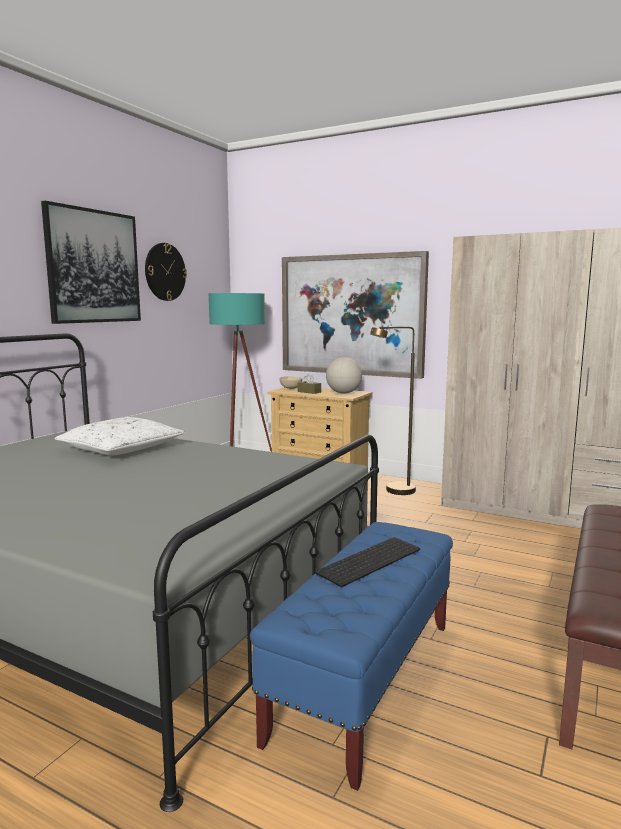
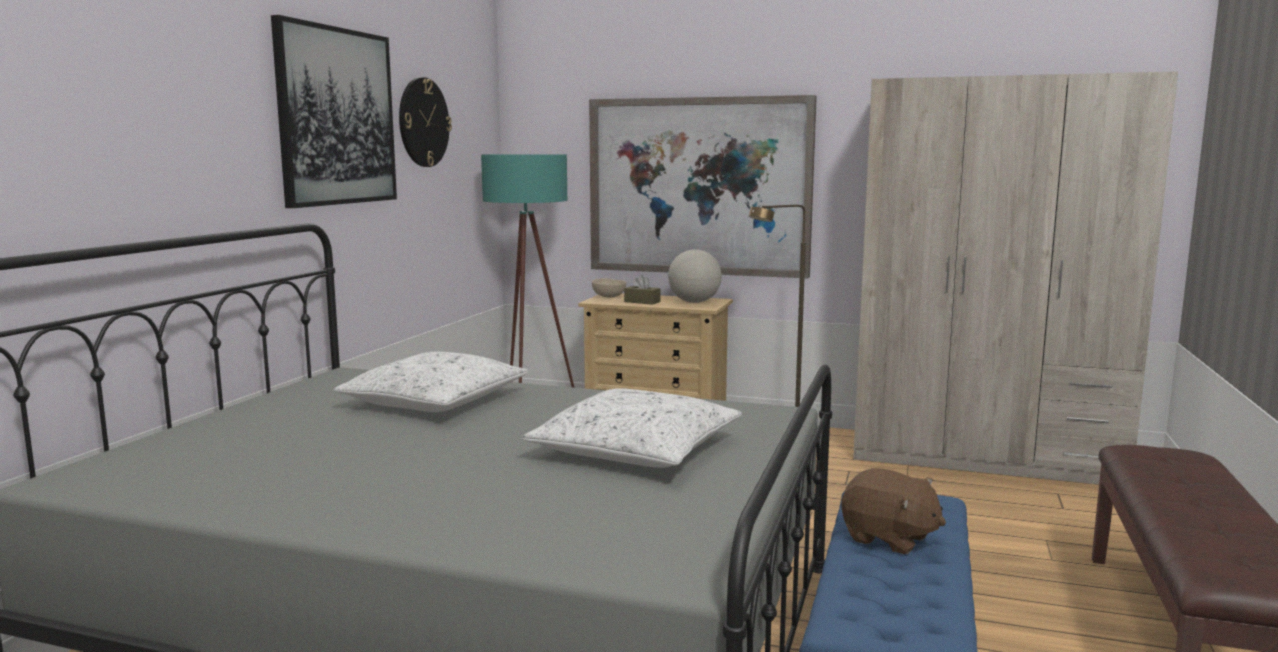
camera: 10 degrees left, 0 degrees up
(214, 486) = (636, 450): none -> white pillow
(369, 560) = (889, 539): keyboard -> brown plush toy

